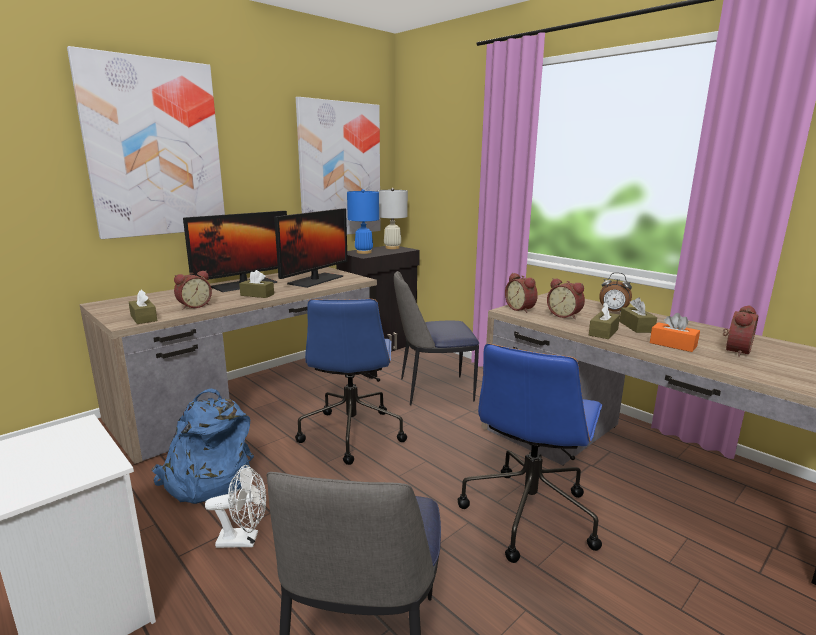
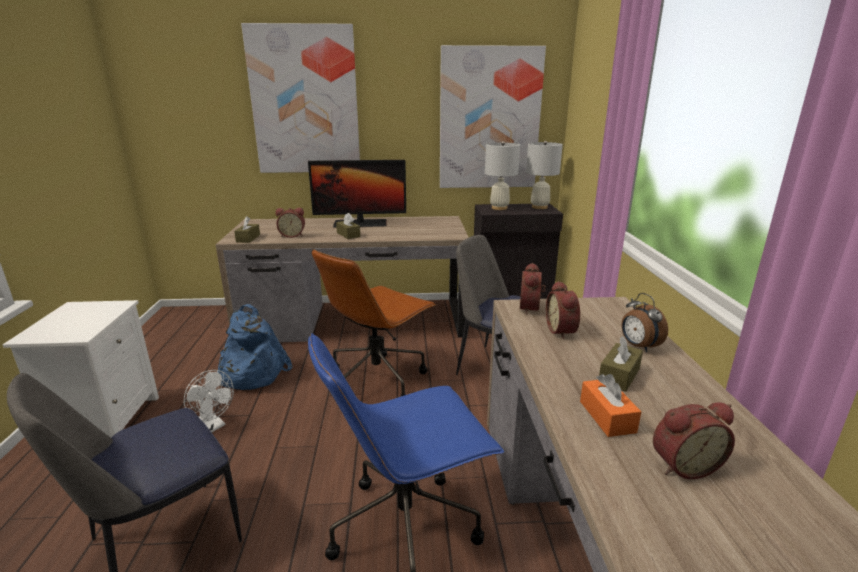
camera: 40 degrees right, 5 degrees up
(316, 280) = (419, 230): monitor -> none
(351, 433) = (378, 379): blue office chair -> brown office chair
(363, 252) = (499, 208): blue table lamp -> white table lamp
(603, 332) = (555, 367): brown tissue box -> none

